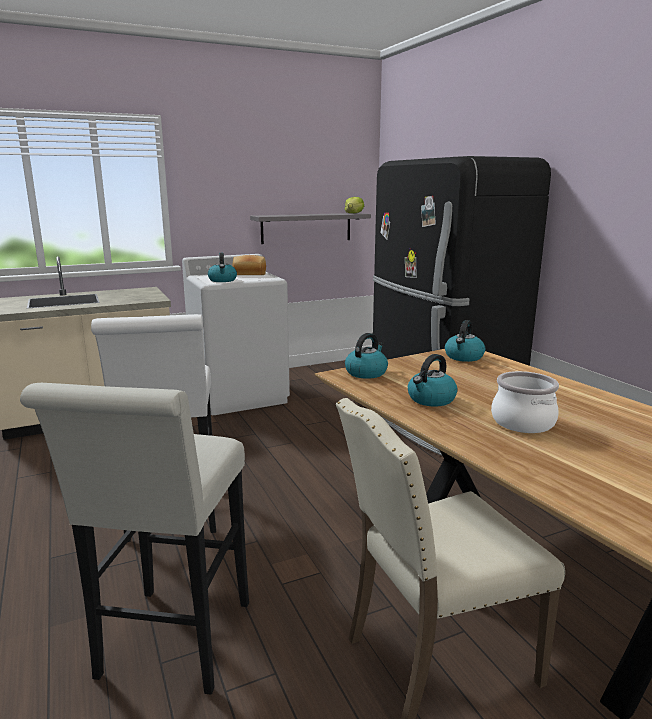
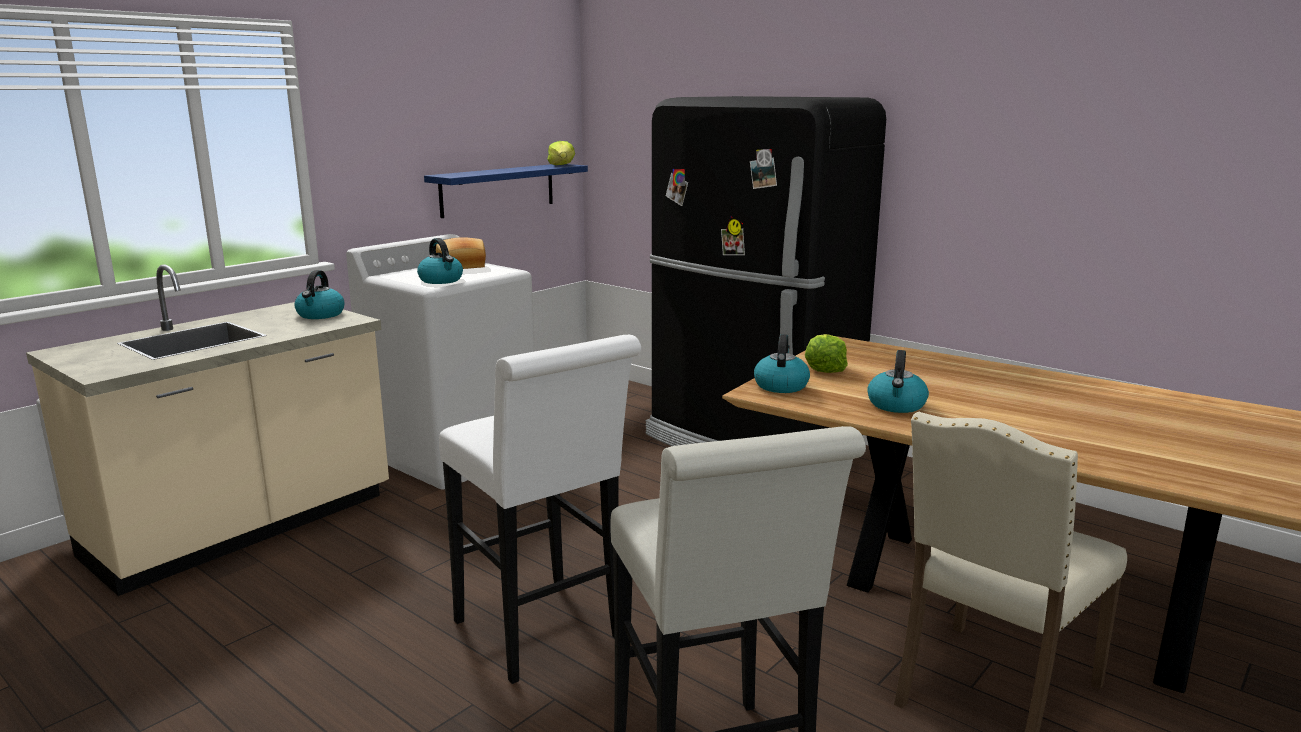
camera: 25 degrees left, 0 degrees up
(306, 228) = (498, 189): grey shelf -> blue shelf
(419, 366) = (824, 368): none -> lettuce
(464, 357) = (854, 351): kettle -> kettle (320, 315)
(523, 422) = (1015, 413): cooking pot -> none

